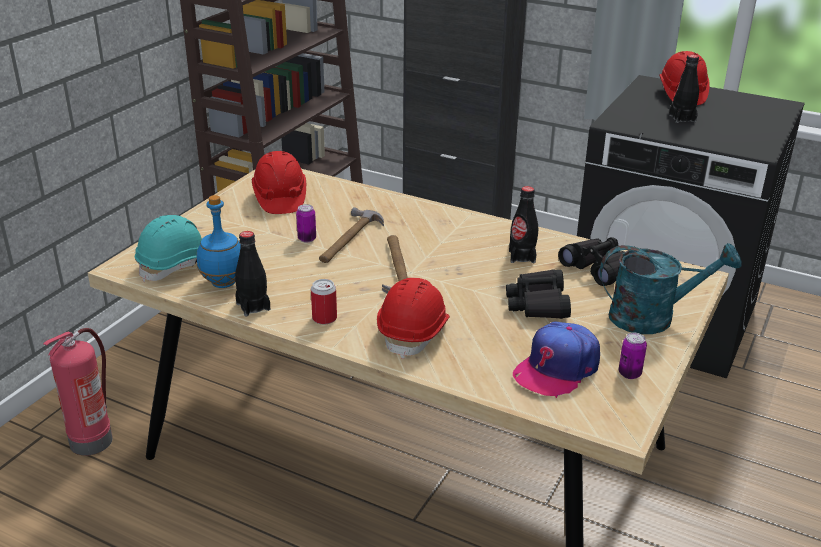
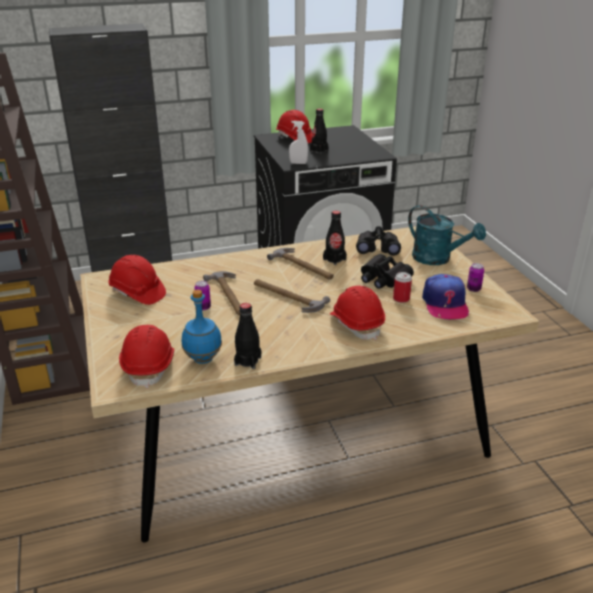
camera: 45 degrees left, 0 degrees up
(92, 439) = (82, 561): fire extinguisher -> none
(177, 265) = (149, 366): turquoise hard hat -> red hard hat
(324, 318) = (300, 344): can -> can (401, 299)
(473, 247) = (303, 266): none -> hammer
(624, 124) = (298, 163): none -> white spray bottle
(653, 317) = (438, 259): turquoise watering can -> turquoise watering can turned 90 degrees clockwise

